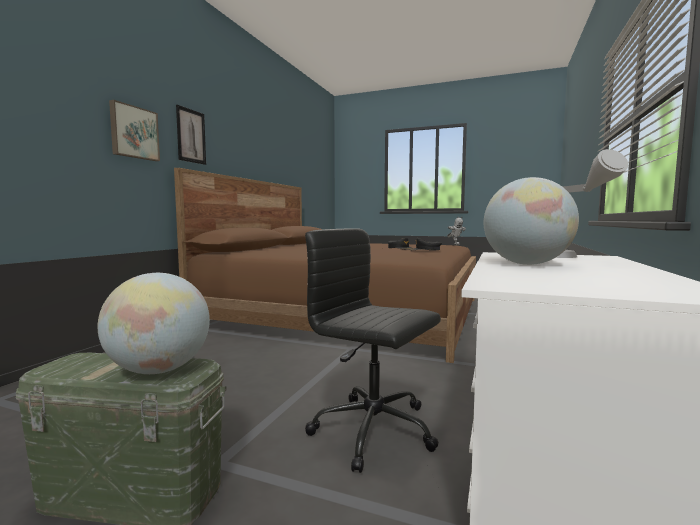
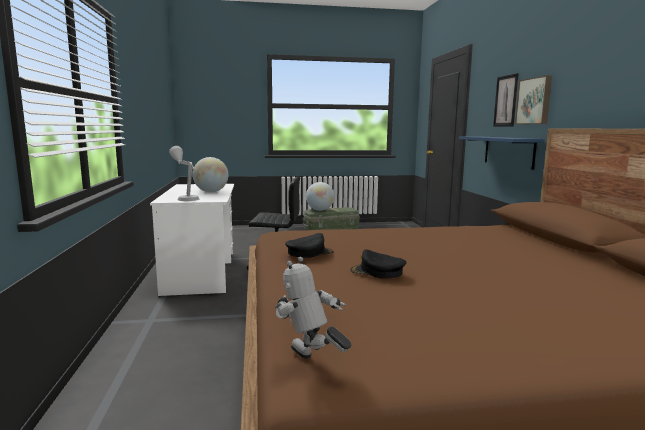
camera: 150 degrees right, 5 degrees up
(98, 187) = (508, 151): none -> blue shelf
(191, 136) = (588, 83): picture -> picture (505, 101)

